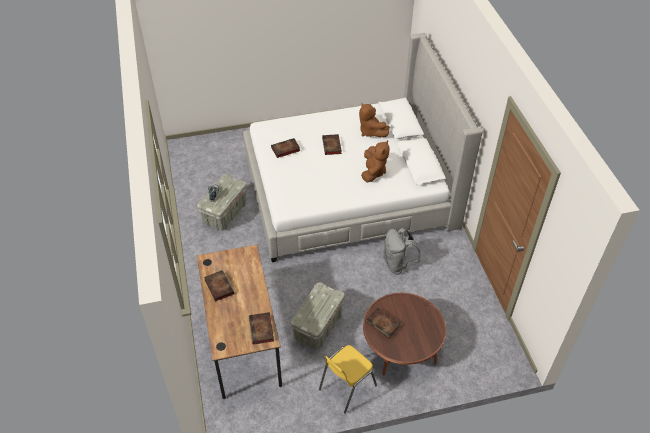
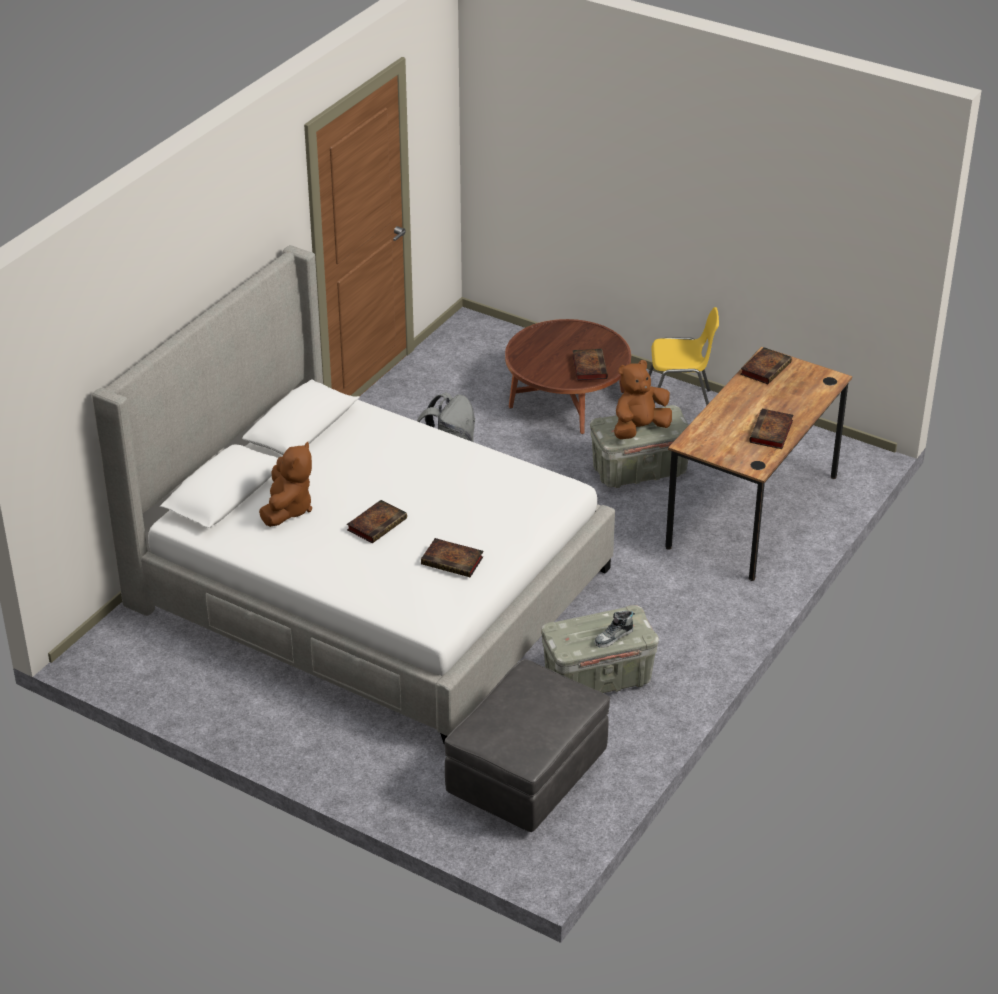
camera: 135 degrees left, 10 degrees down
(211, 166) = (527, 776): none -> grey ottoman
(373, 172) = (376, 458): brown plush toy -> brown plush toy (639, 429)

